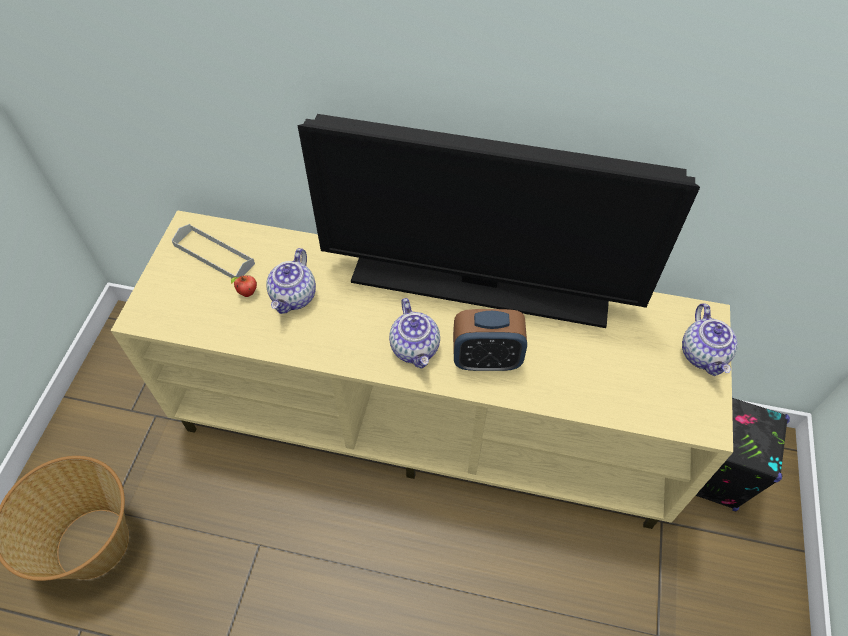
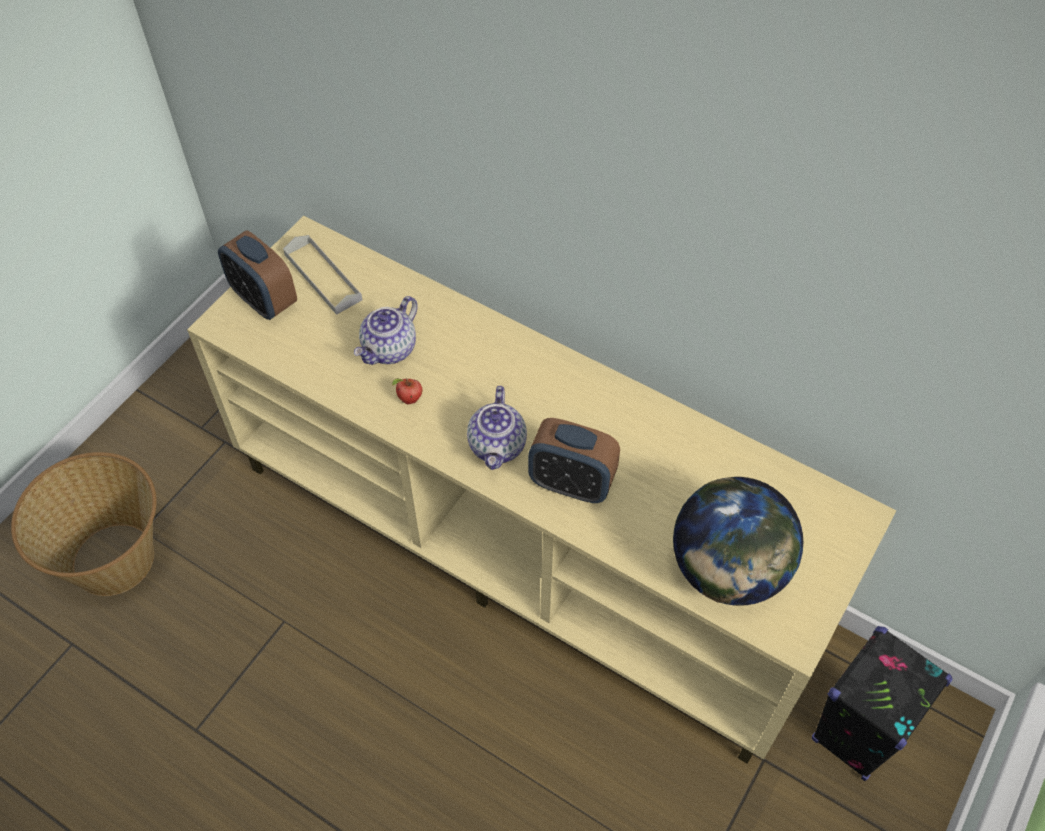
camera: 20 degrees right, 0 degrees up
(170, 287) = (264, 300): none -> alarm clock
(247, 293) = (341, 331): apple -> apple (409, 400)
(480, 287) = (602, 399): television -> none
(634, 389) = (727, 570): none -> globe
(704, 355) = (832, 558): teapot -> none

